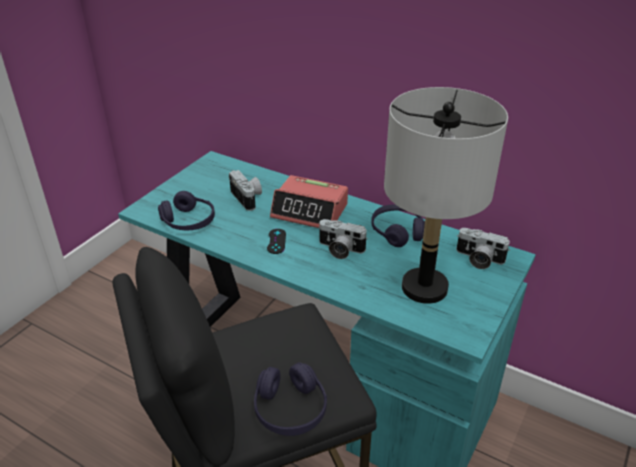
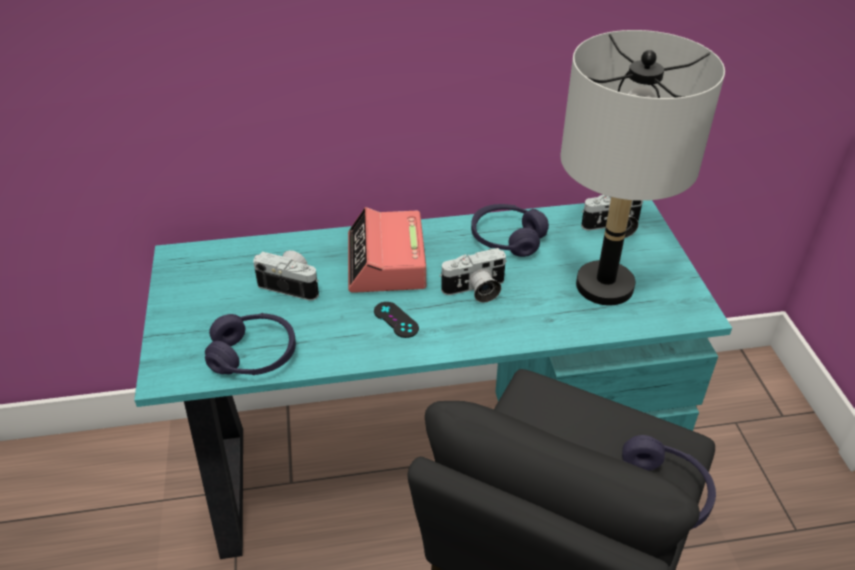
camera: 40 degrees left, 5 degrees up
(310, 211) = (386, 262): alarm clock -> alarm clock turned 105 degrees clockwise

